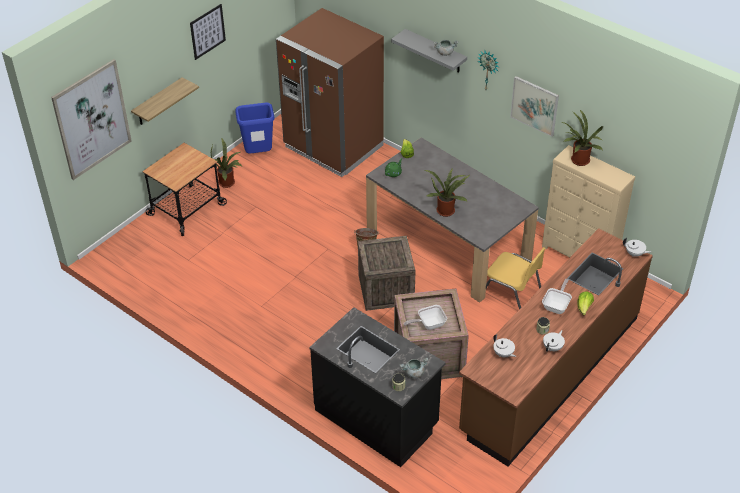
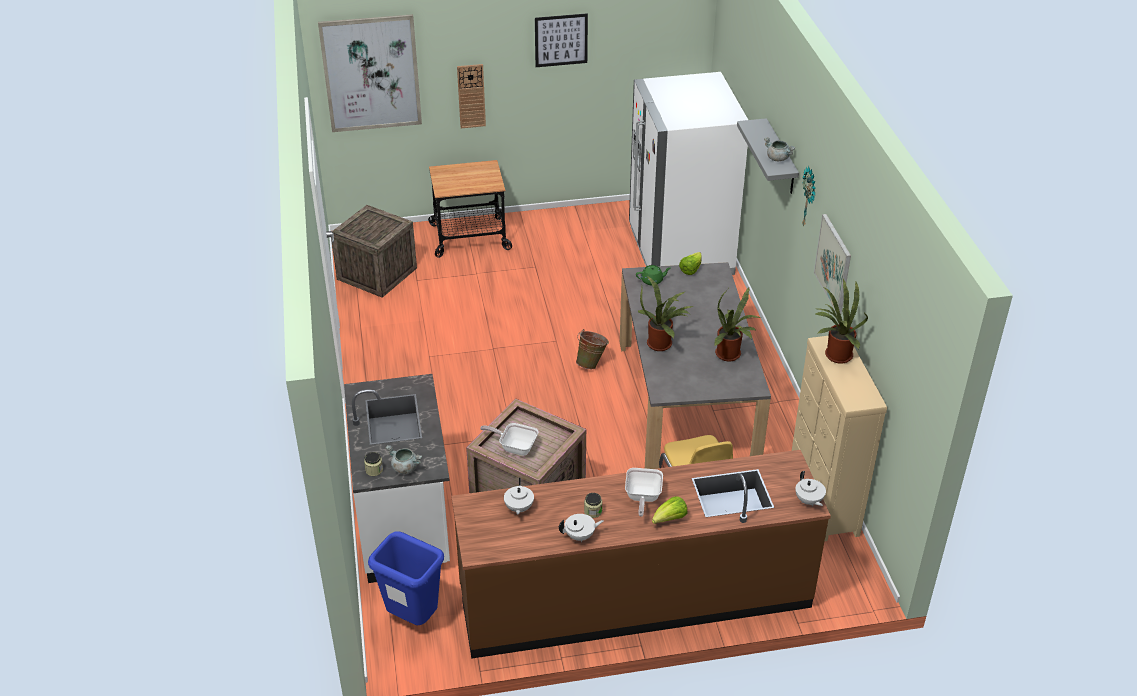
camera: 40 degrees right, 5 degrees down
(158, 102) = (471, 96): shelf -> wall clock
(228, 182) = (537, 233): potted plant -> potted plant (730, 355)
(259, 154) = (597, 222): blue trash can -> blue trash can (413, 619)
(333, 147) = (680, 251): brown fridge -> white fridge
(377, 417) = (405, 522): black counter -> white counter
(386, 289) = (564, 410): crate -> crate (377, 273)
(557, 305) = (642, 498): frying pan -> frying pan turned 120 degrees clockwise

